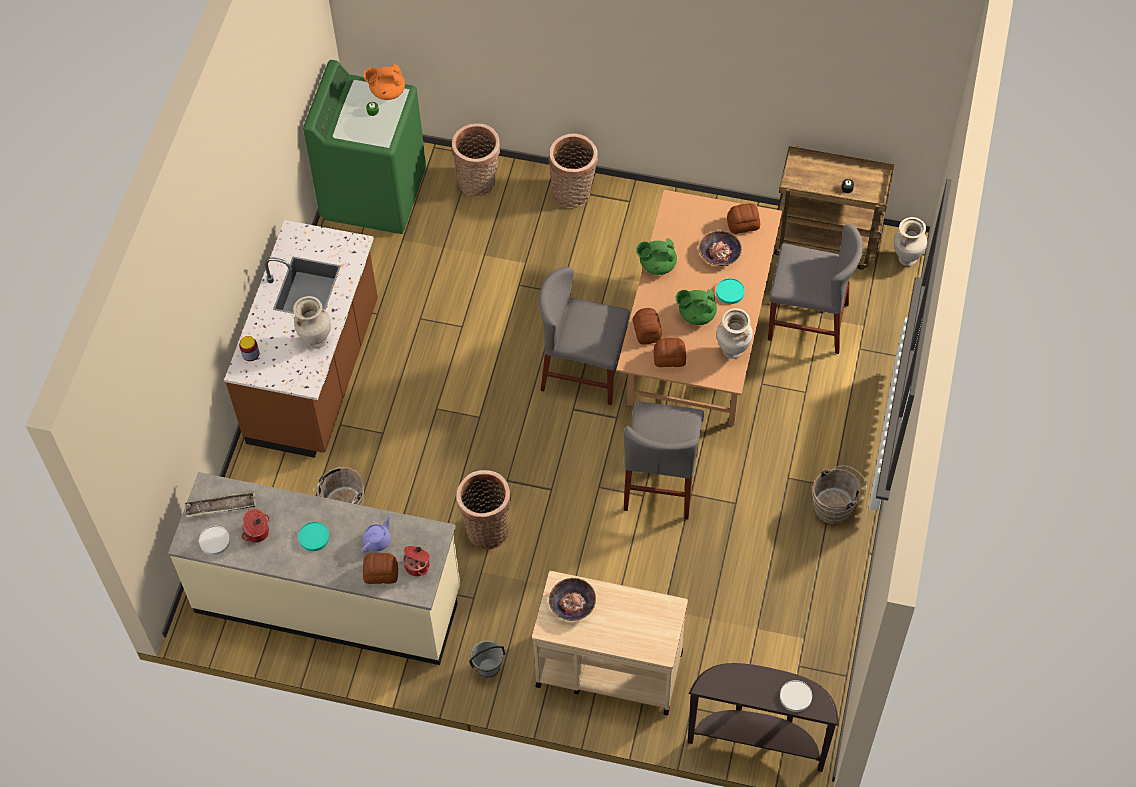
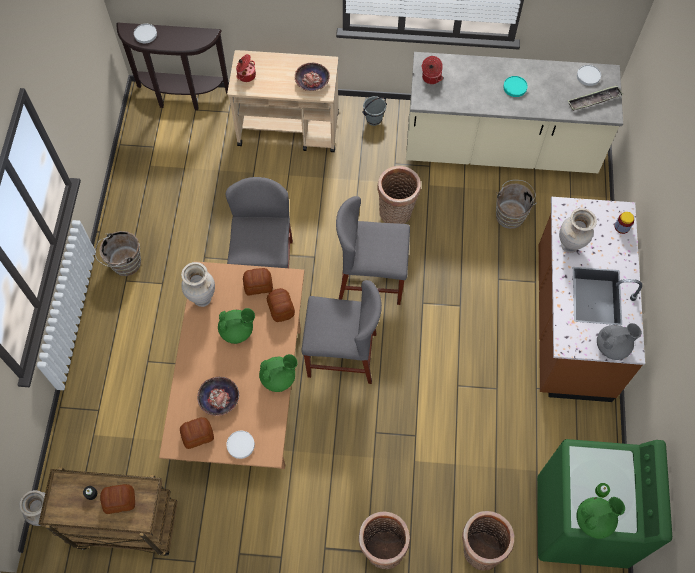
camera: 170 degrees right, 5 degrees up
(257, 532) = (558, 85): cooking pot -> cooking pot (246, 75)
(310, 238) = (613, 346): none -> grey teapot
(377, 540) = (466, 91): purple teapot -> none
(380, 573) = (457, 69): bread -> bread (120, 501)
(387, 92) = (594, 520): orange teapot -> green teapot
(701, 211) = (240, 445): none -> white plate
(730, 292) = (207, 358): turquoise plate -> none
(808, 322) = (145, 432): grey chair -> grey chair (371, 279)

